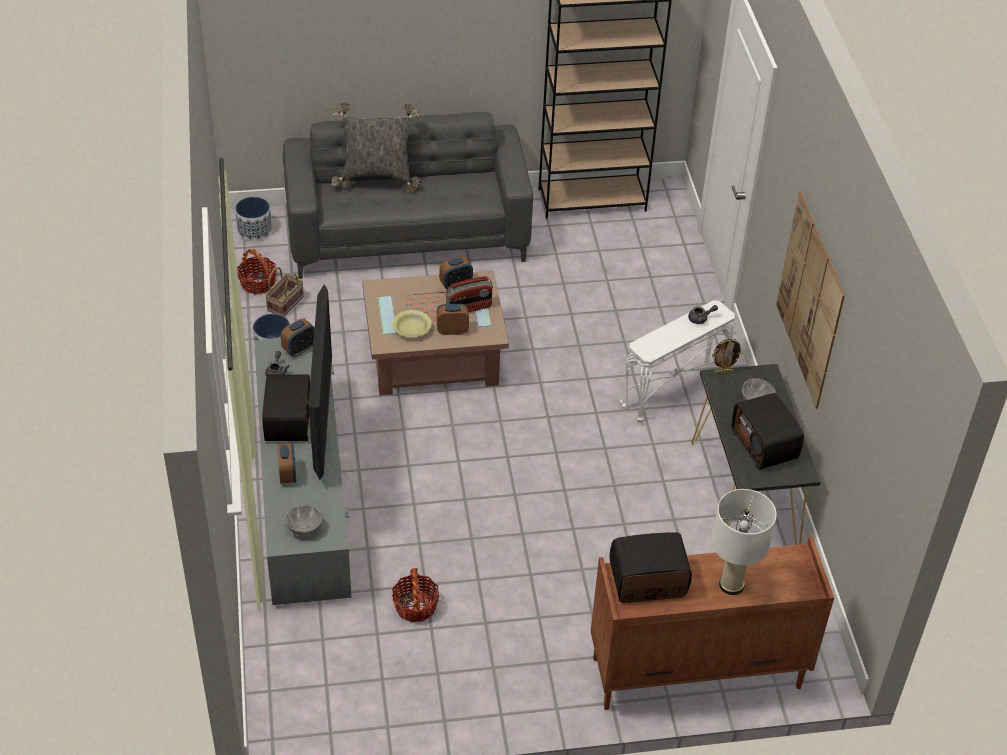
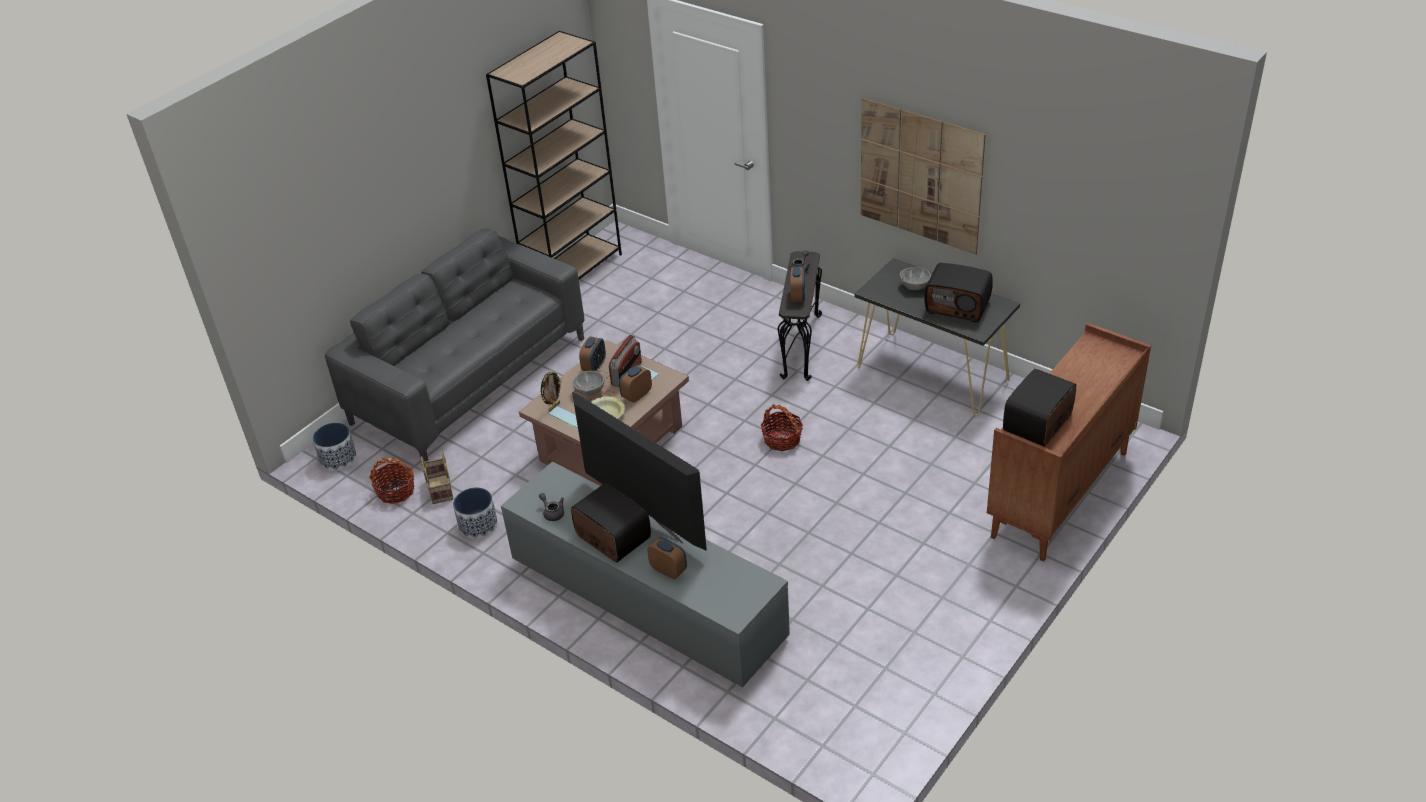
camera: 40 degrees left, 5 degrees down
(299, 349) = (546, 485): alarm clock -> alarm clock (798, 296)
(304, 529) = (736, 594): grey bowl -> grey bowl (590, 392)
(377, 181) = (433, 339): pillow -> none
(415, 606) = (836, 604): basket -> basket (782, 439)
(673, 391) = (801, 347): white side table -> black side table
(723, 371) = (869, 284): picture frame -> picture frame (553, 407)
(731, 584) = (1084, 386): white table lamp -> none

